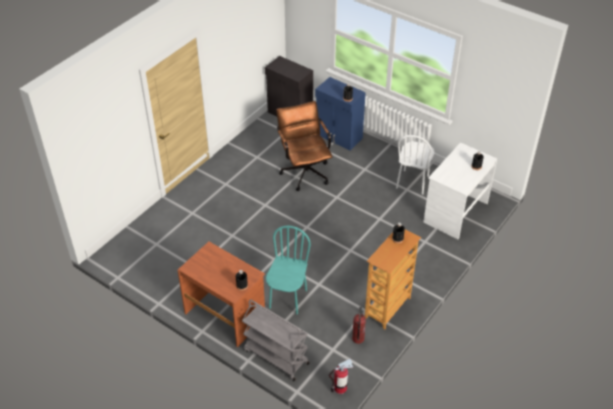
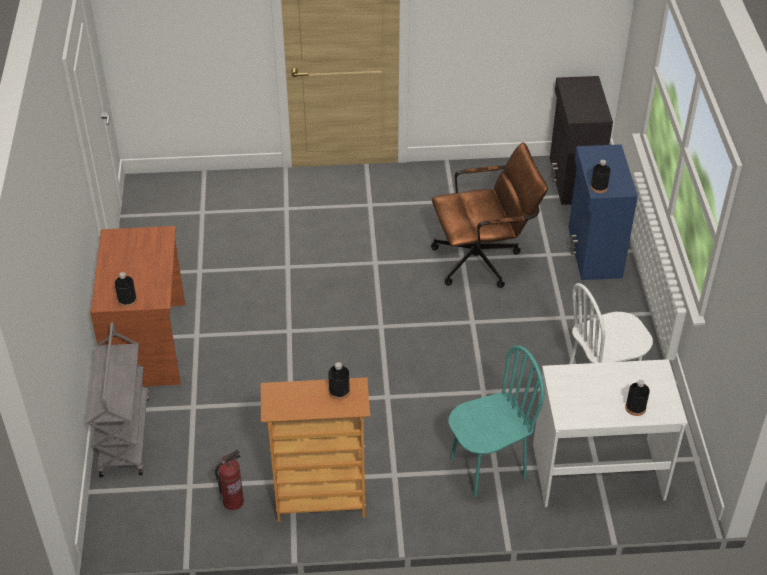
camera: 50 degrees right, 0 degrees up
(287, 299) = (233, 386): turquoise chair -> turquoise chair (488, 468)
(304, 170) = (483, 259): brown office chair -> brown office chair turned 45 degrees clockwise
(340, 388) = (130, 533): fire extinguisher -> none

